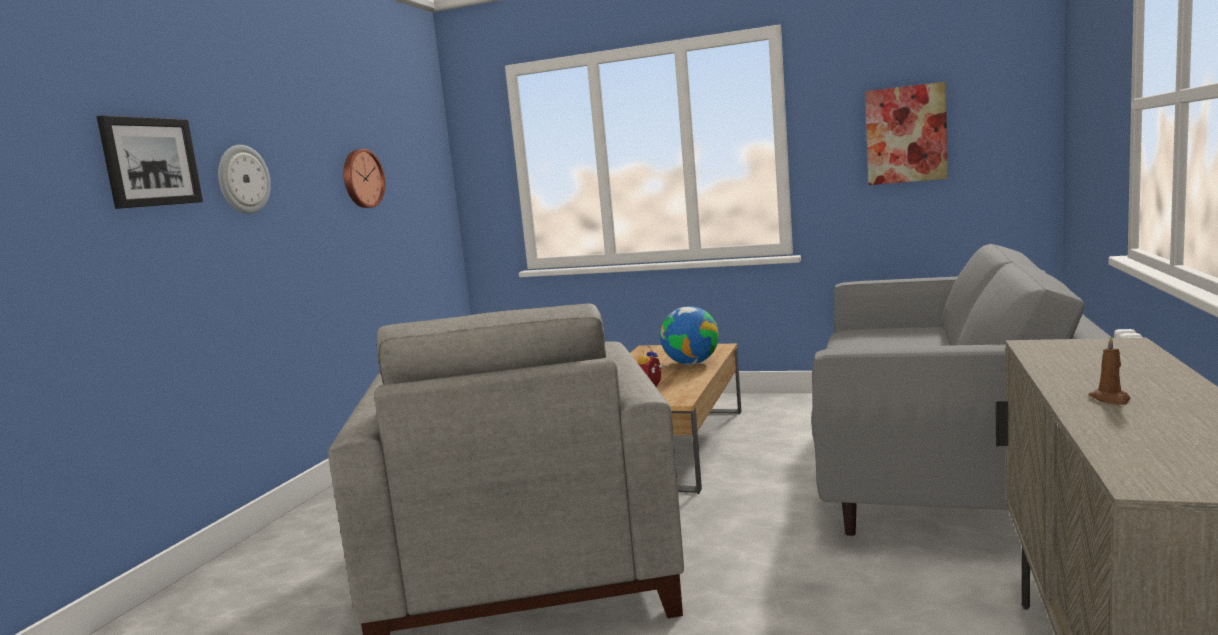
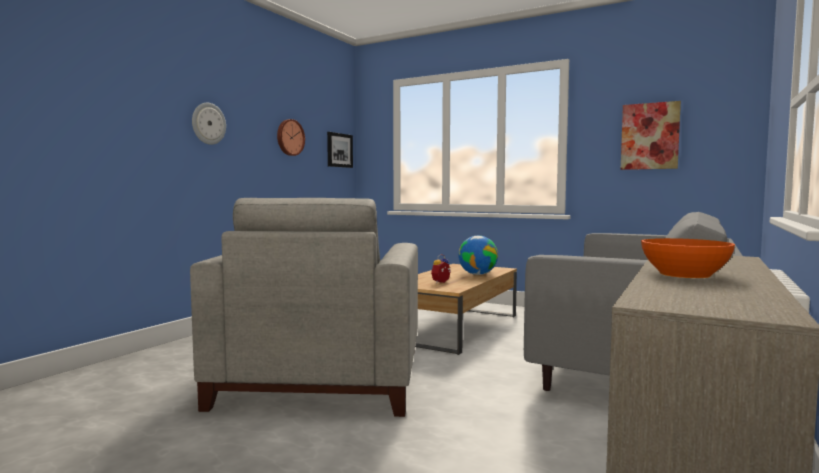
camera: 10 degrees right, 5 degrees down
(150, 162) = (149, 103): picture -> picture (339, 150)
(1110, 399) = (684, 274): brown candle -> orange bowl

